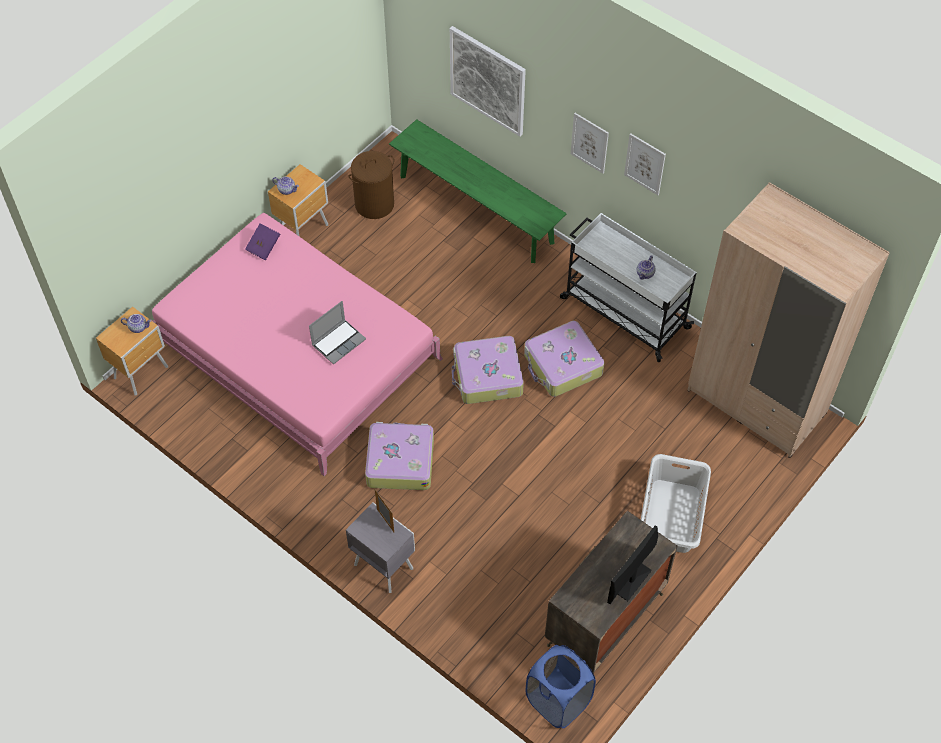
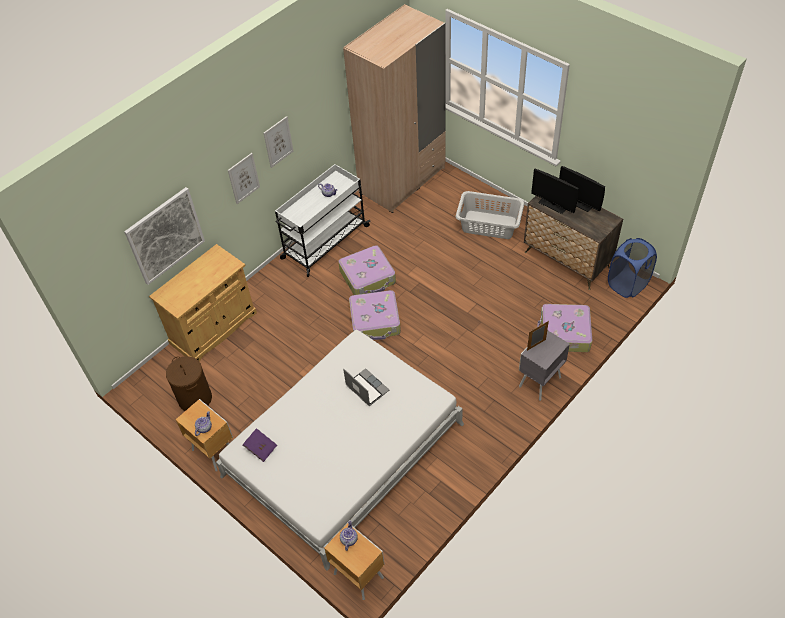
camera: 85 degrees left, 5 degrees down
(296, 351) = (343, 450): pink bed -> white bed
(399, 461) = (450, 374): suitcase -> suitcase (564, 333)
(476, 209) = (214, 328): green bench -> beige cabinet
(625, 544) = (553, 204): none -> monitor

